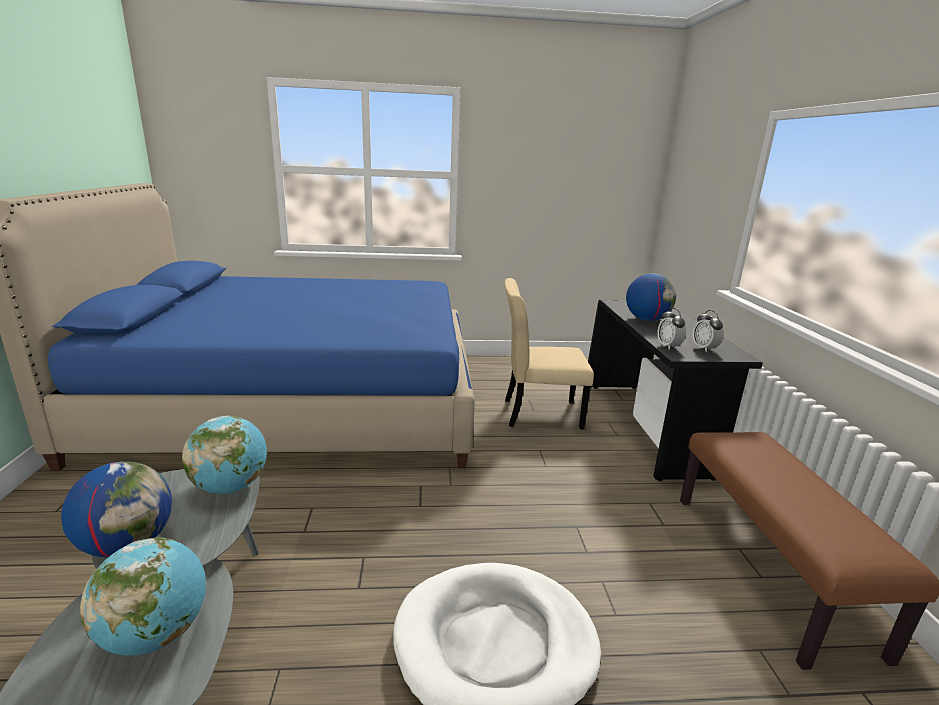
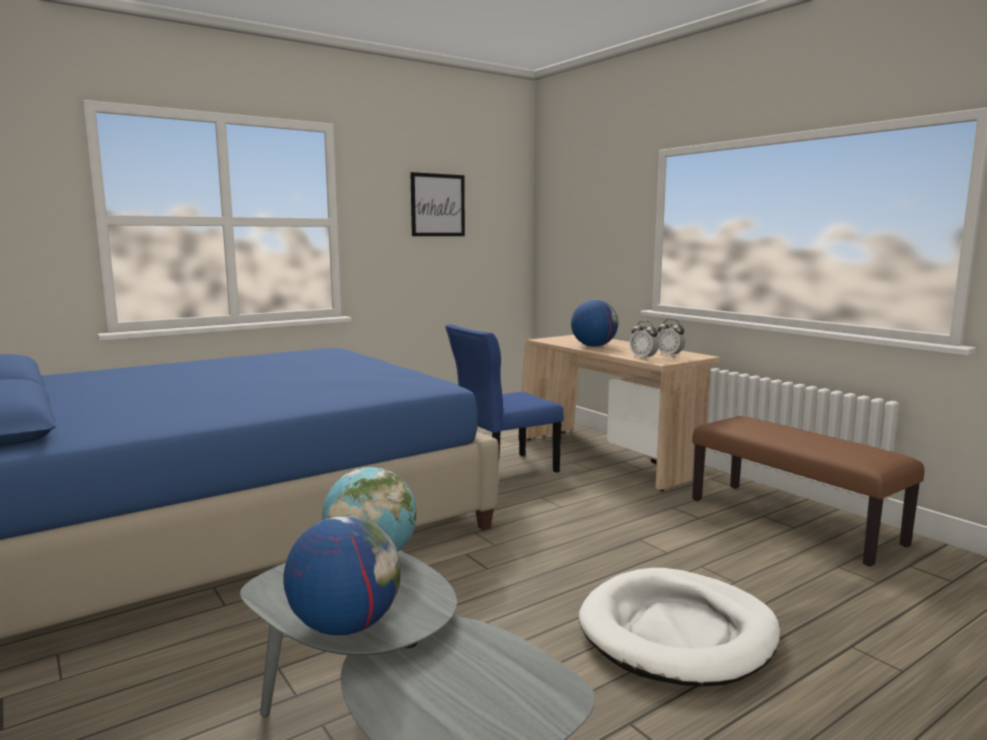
camera: 30 degrees left, 10 degrees down
(157, 634) = (480, 674): globe -> none
(538, 413) = (503, 470): beige chair -> blue chair
(556, 162) = (438, 205): none -> picture
(645, 427) = (606, 458): black desk -> beige desk

